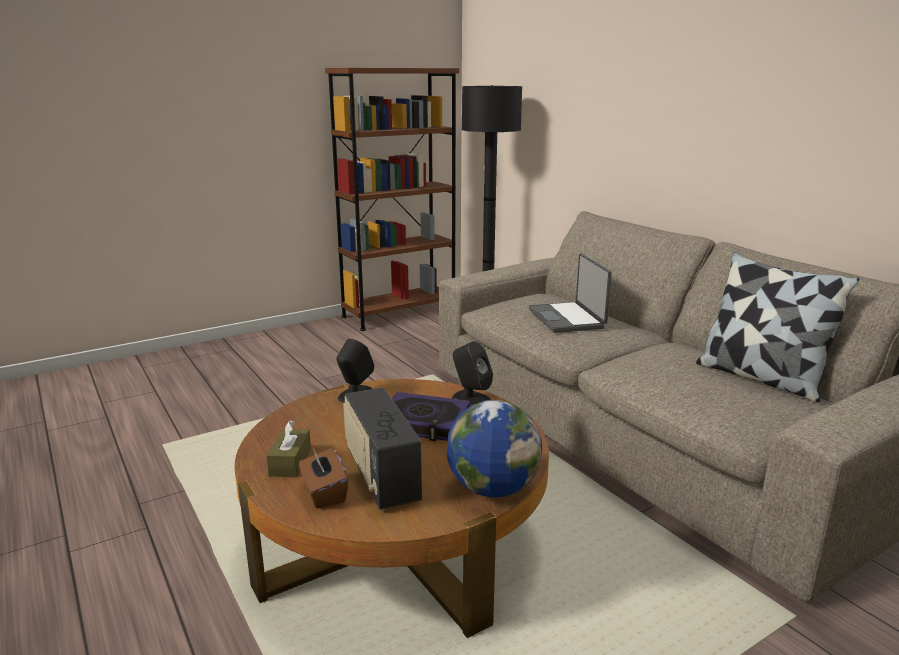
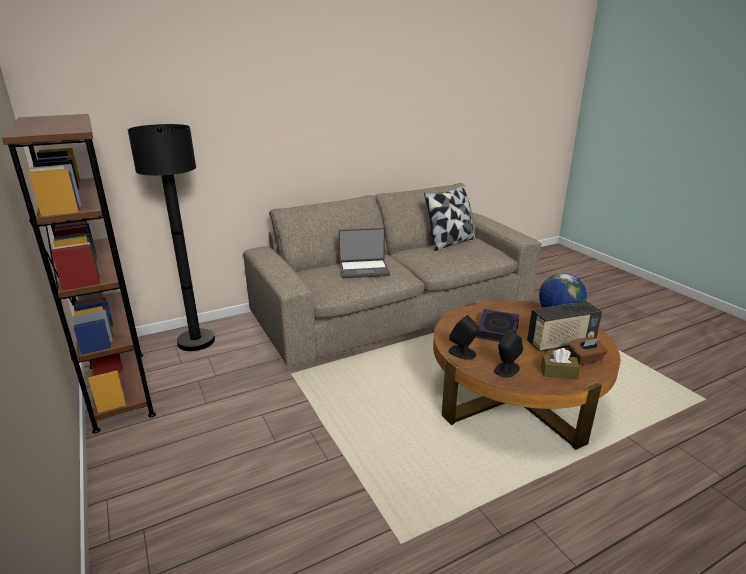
camera: 85 degrees left, 5 degrees up
(471, 399) = (463, 315): black speaker -> black speaker (506, 369)

